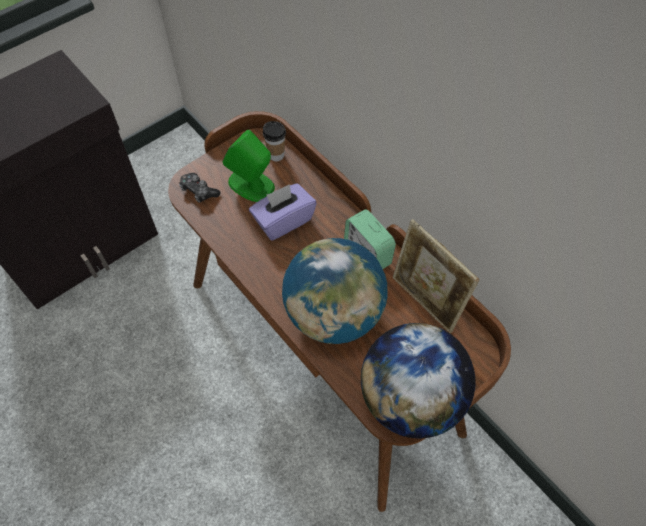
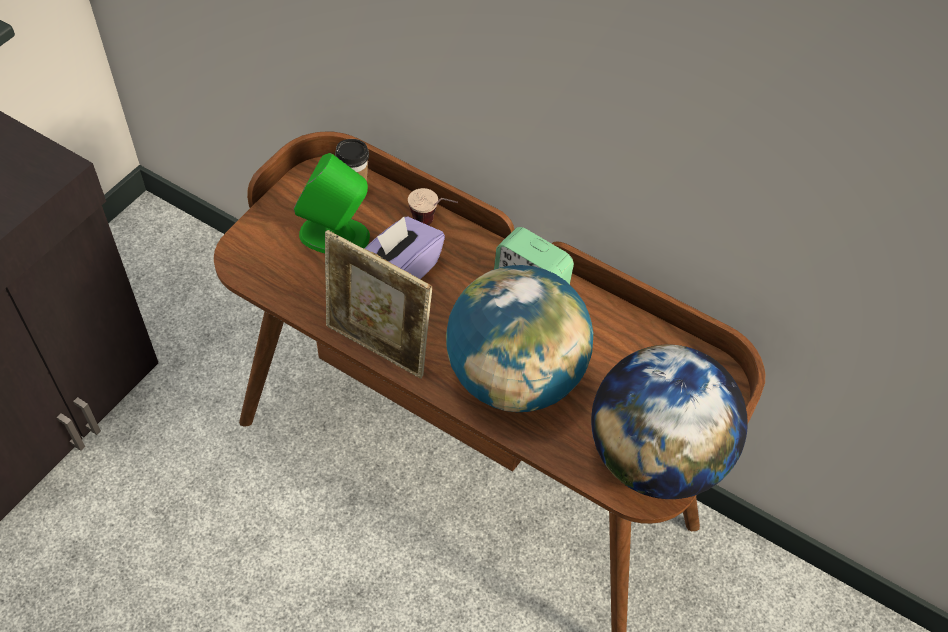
camera: 20 degrees left, 5 degrees down
(199, 191) = (262, 261): game controller -> none
(319, 192) = (433, 224): none -> cup
(425, 302) = (628, 333): picture frame -> picture frame (378, 347)

